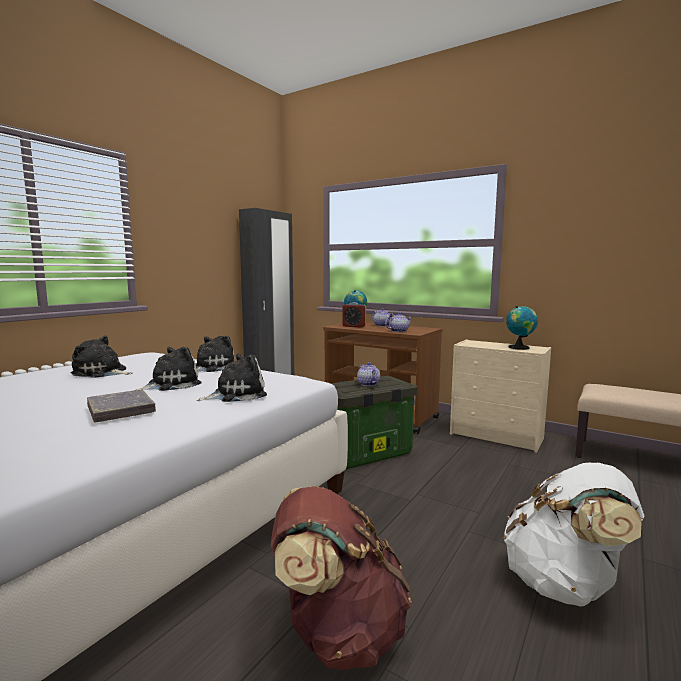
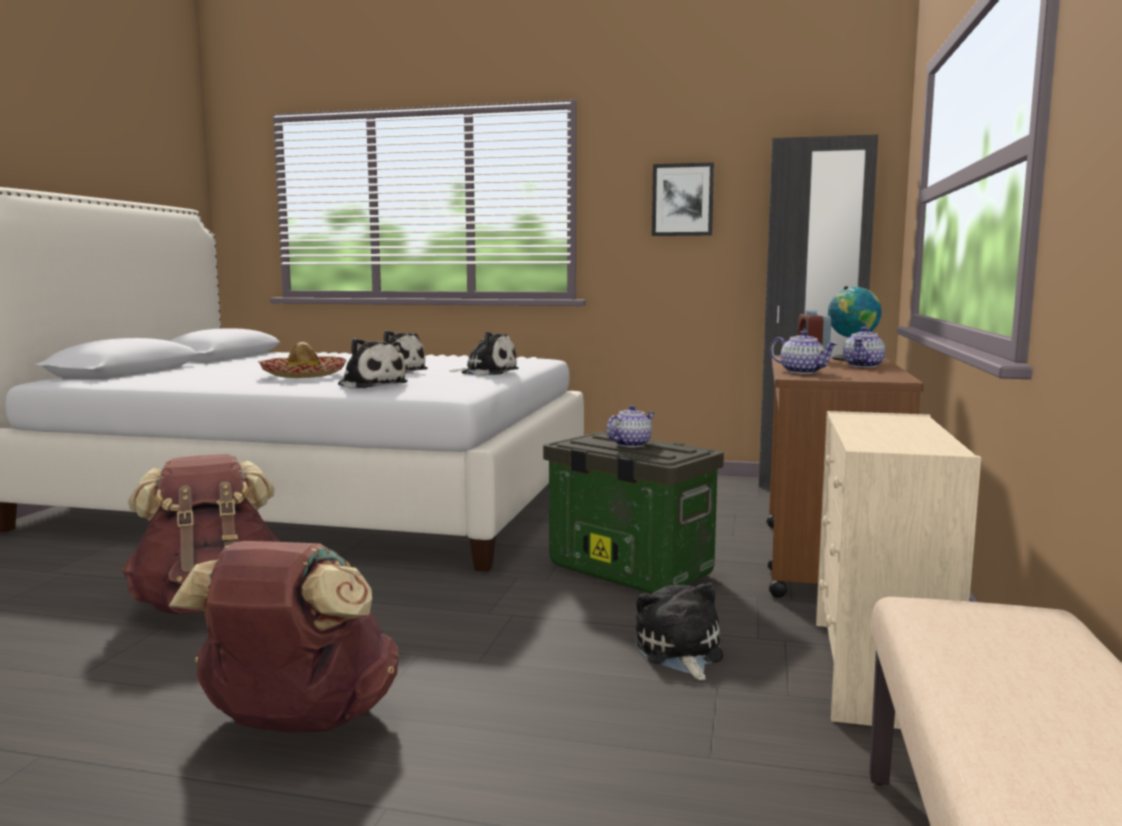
camera: 70 degrees right, 0 degrees up
(102, 373) = (434, 362): plush toy -> plush toy (679, 652)
(121, 410) = (303, 375): grey book -> hat
(197, 237) = (682, 200): none -> picture
(520, 347) = (899, 439): globe -> none
(564, 584) = (297, 723): white backpack -> brown backpack

